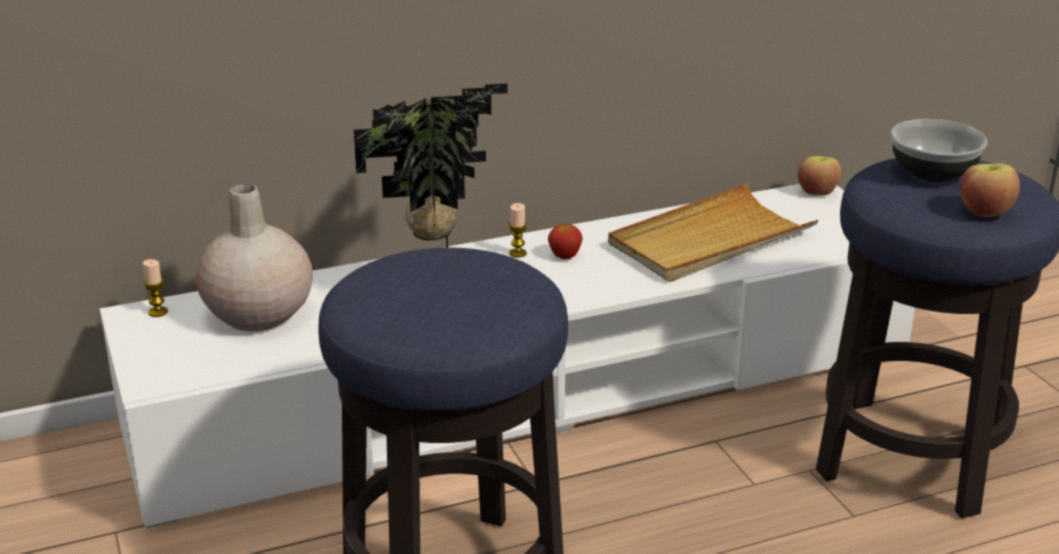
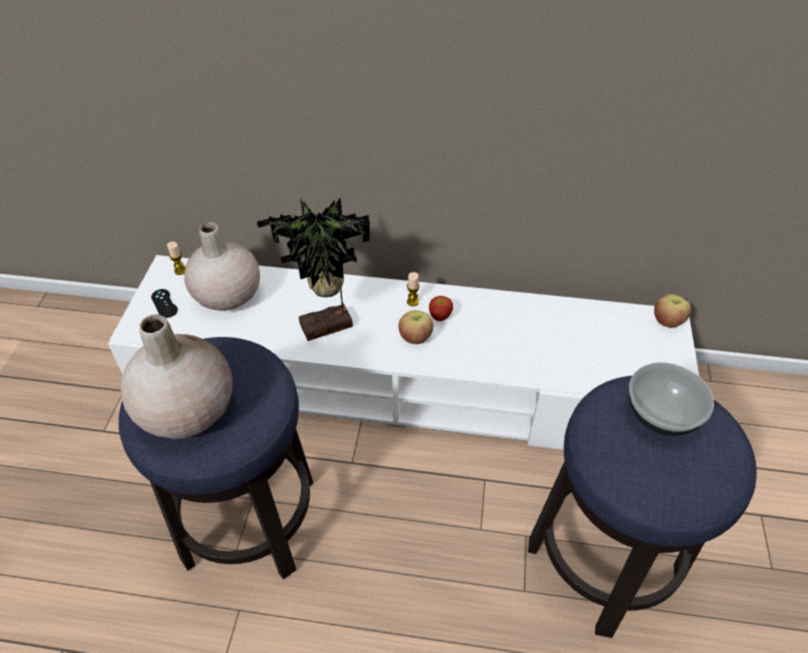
camera: 30 degrees right, 20 degrees up
(170, 347) = (164, 303): none -> black game controller
(435, 307) = (186, 409): none -> beige vase
(709, 240) = (548, 340): beige tray -> none
(985, 212) = (661, 484): apple -> apple (415, 337)

